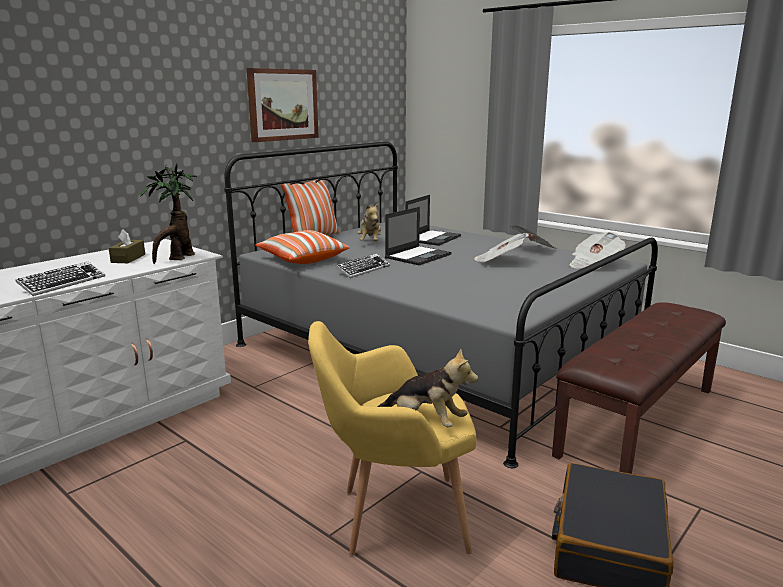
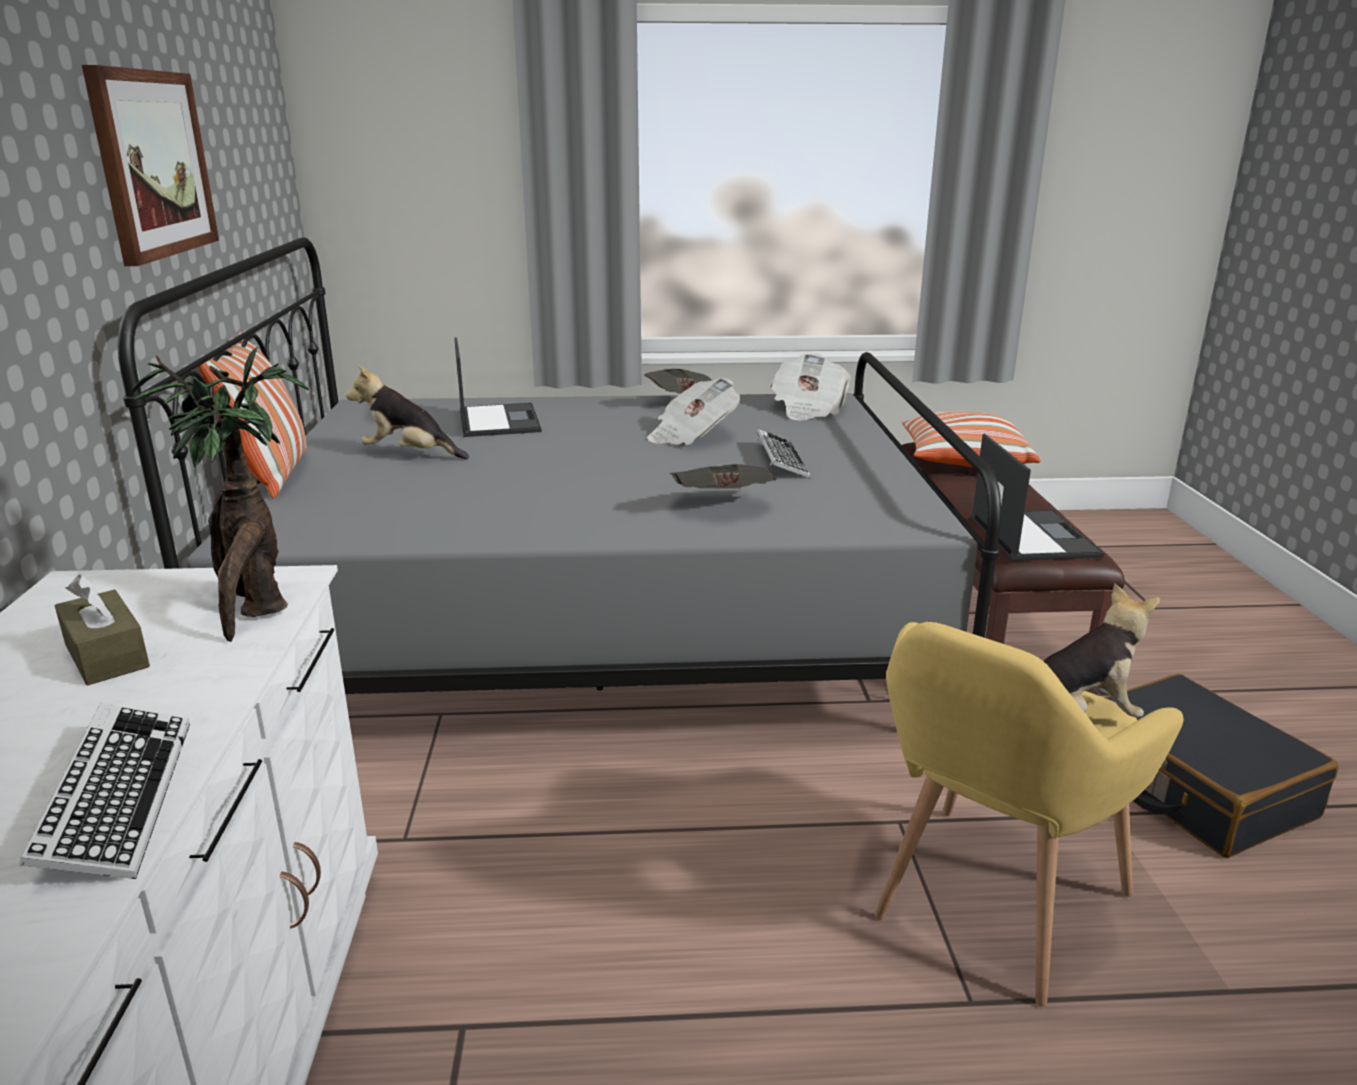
camera: 45 degrees left, 5 degrees up
(302, 259) = (365, 526): pillow -> pillow (963, 462)
(363, 269) = (532, 511): keyboard -> keyboard (781, 461)
(370, 242) = (409, 455): plush toy -> plush toy turned 150 degrees clockwise
(418, 256) = (556, 459): laptop -> laptop (1032, 536)
(437, 288) = (722, 506): none -> newspaper

